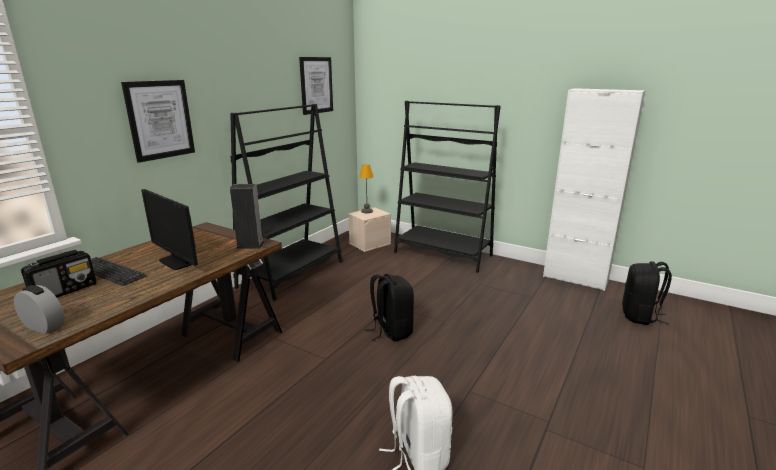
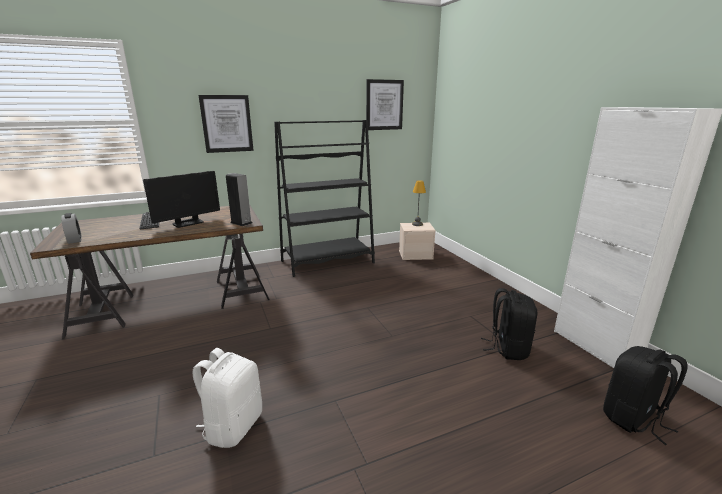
camera: 35 degrees right, 0 degrees up
(65, 291) = (115, 225): radio -> none
(178, 261) = (188, 223): monitor -> monitor turned 120 degrees counterclockwise
(391, 331) = (340, 326): black backpack -> black backpack (507, 348)
(443, 254) = (470, 280): black bookcase -> none

